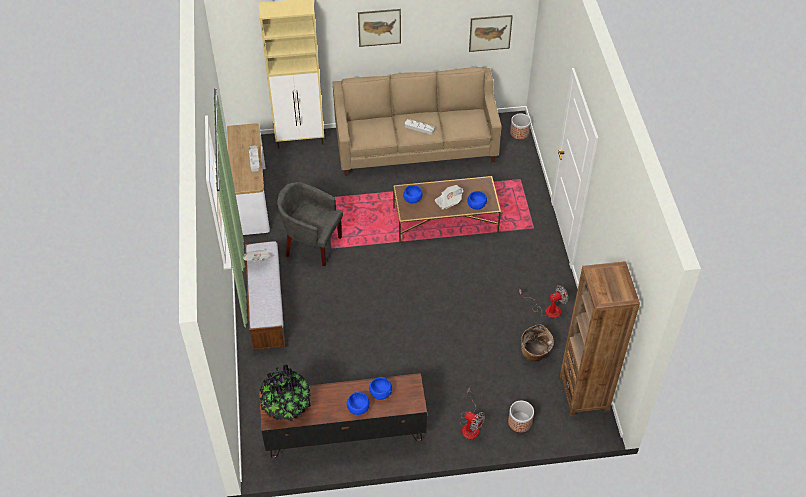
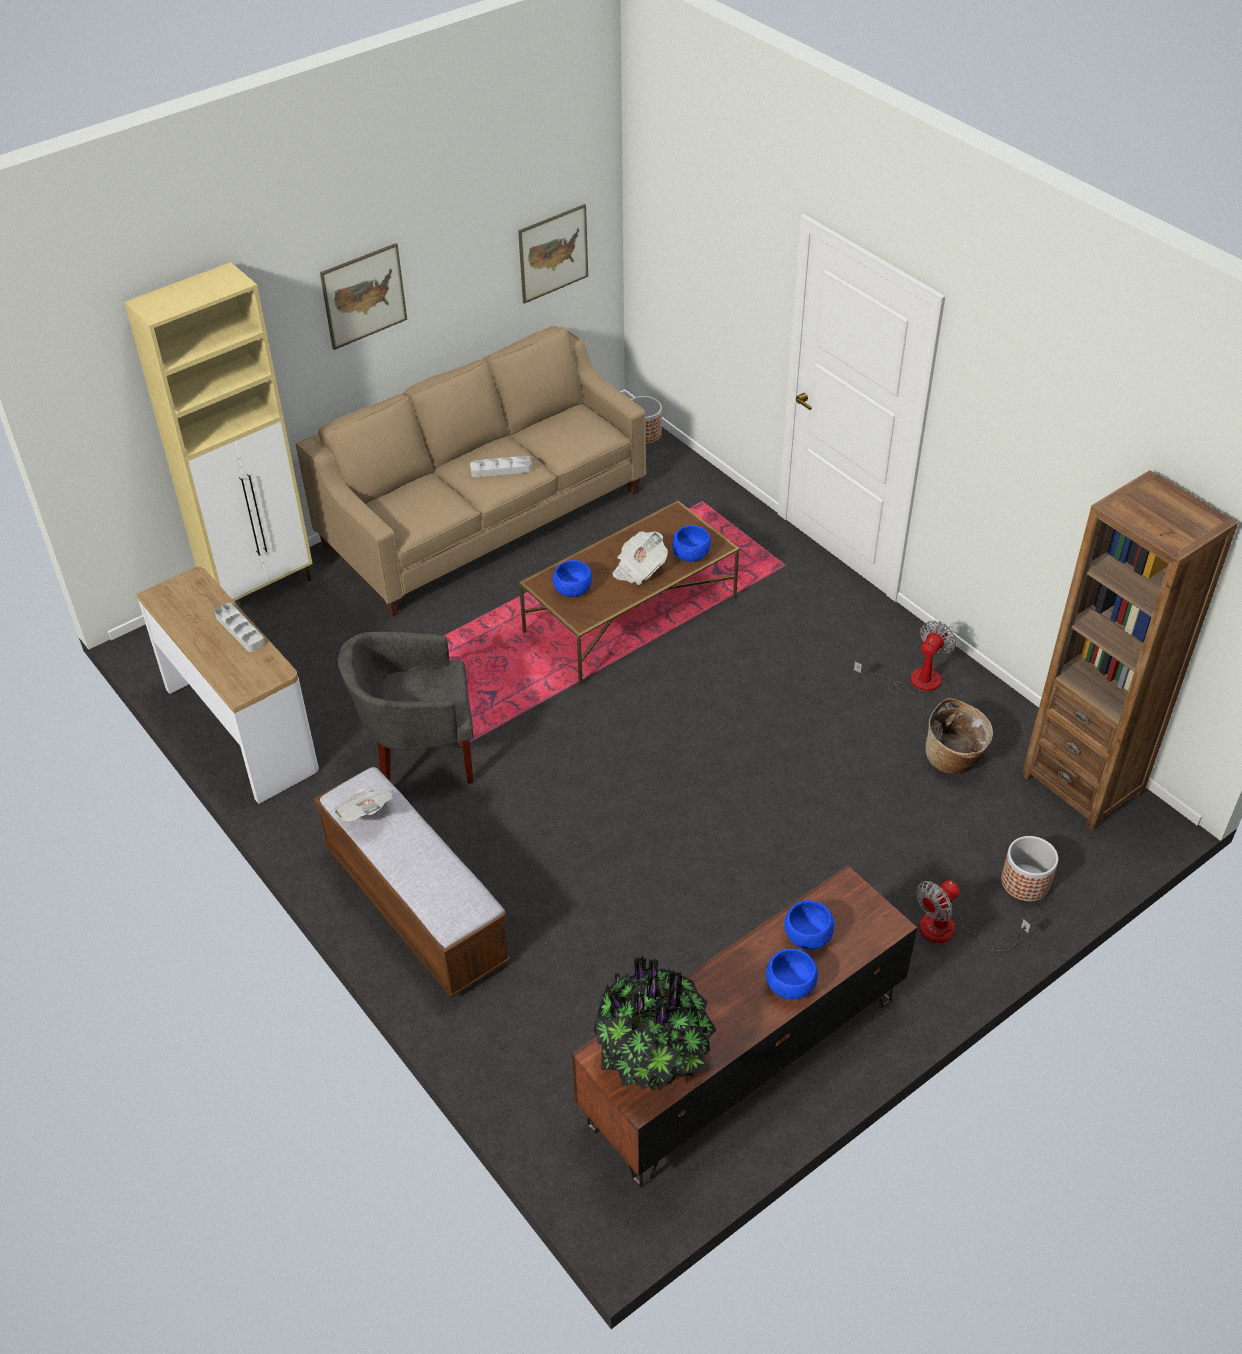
camera: 30 degrees left, 5 degrees down
(470, 425) = (951, 931): fan -> fan turned 135 degrees clockwise

